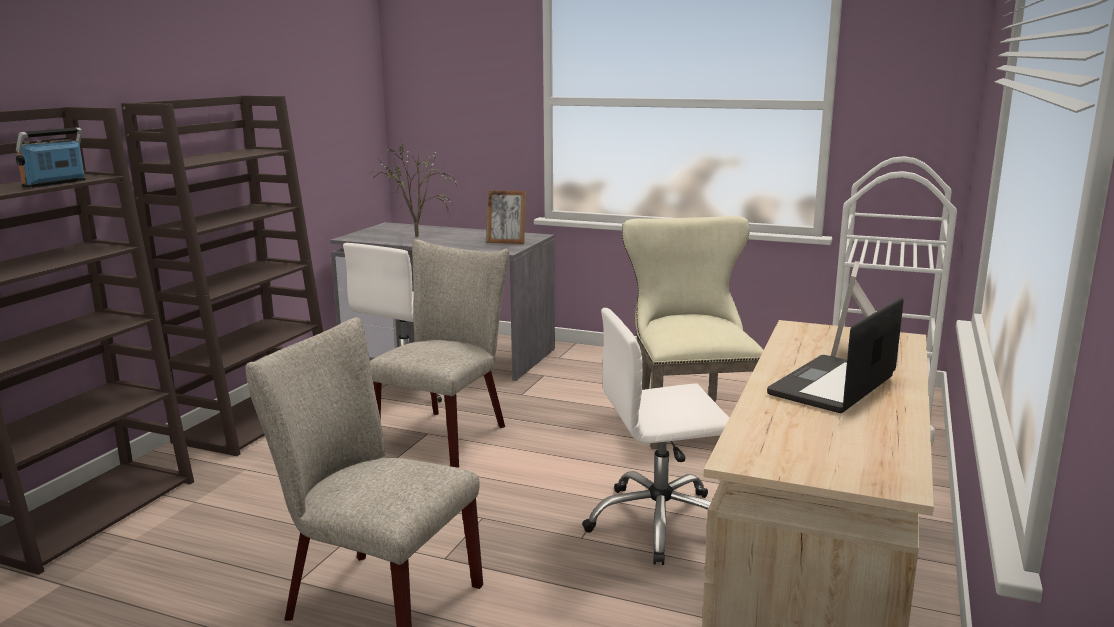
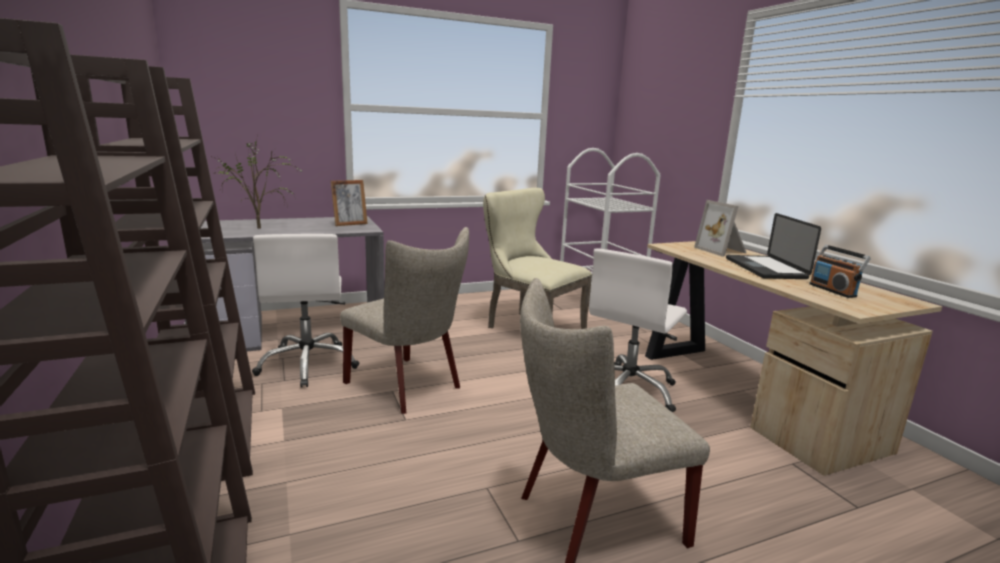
camera: 45 degrees left, 0 degrees up
(55, 183) = (120, 163): radio -> radio (832, 290)
(447, 434) = (408, 386): beige chair -> beige chair turned 150 degrees clockwise

